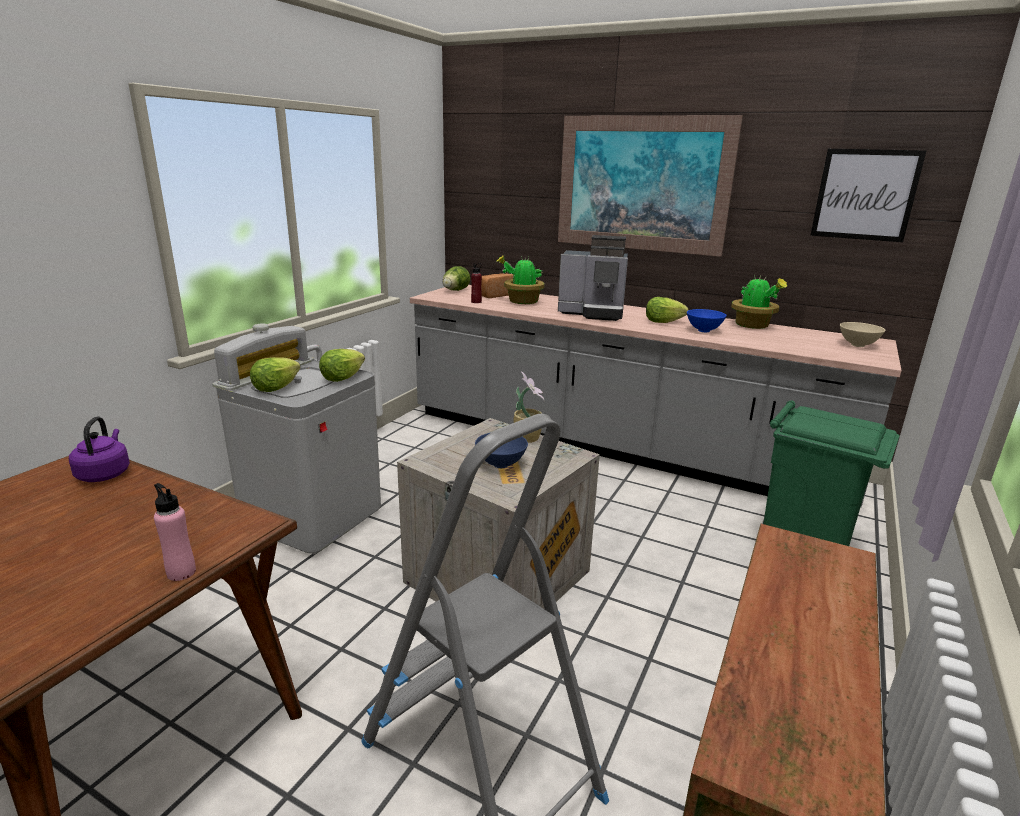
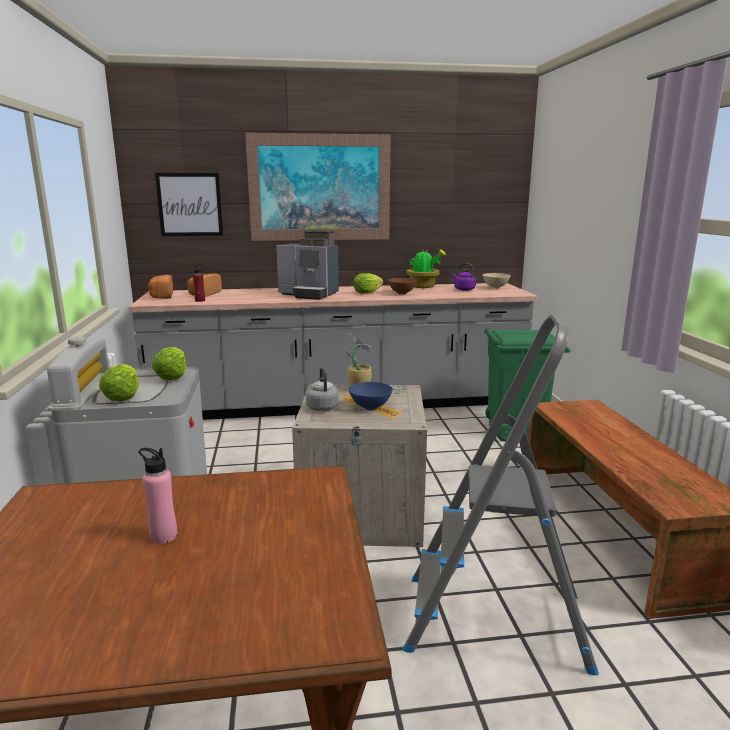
camera: 35 degrees left, 5 degrees down
(105, 473) = (97, 496): purple kettle -> purple kettle (463, 289)
(181, 572) = (335, 520): pink bottle -> pink bottle (163, 536)
(455, 291) = (161, 296): lettuce -> bread
(458, 447) = (322, 407): none -> grey kettle
(522, 302) = (238, 295): potted plant -> none
(593, 313) = (309, 294): coffee machine -> coffee machine turned 45 degrees clockwise
(703, 330) = (402, 293): blue bowl -> brown bowl
(865, 195) = (475, 188): picture -> picture (190, 204)

